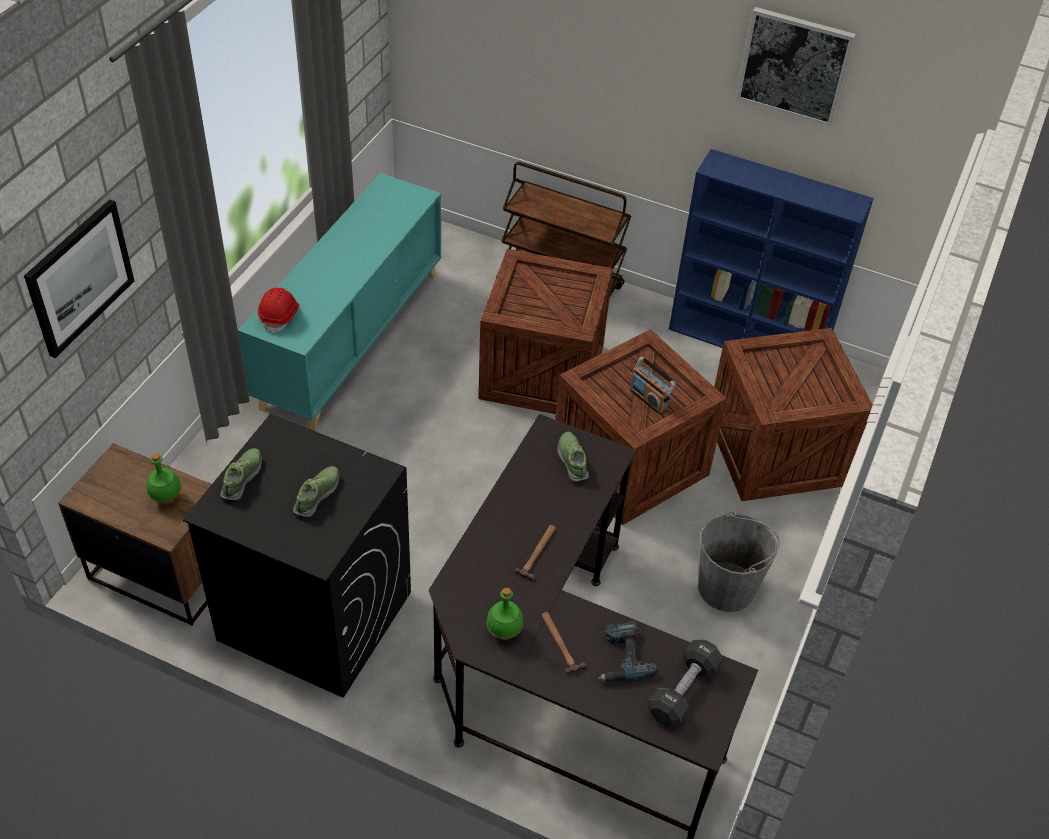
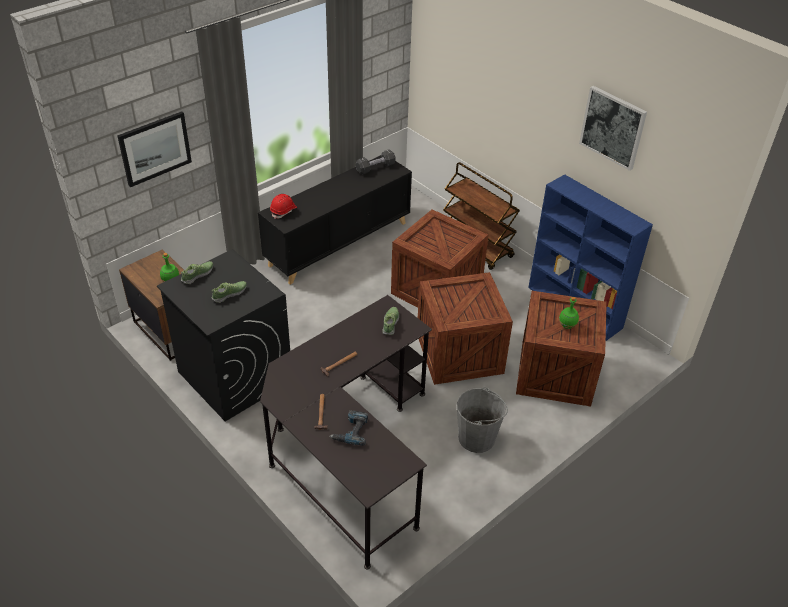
camera: 25 degrees right, 5 degrees down
(352, 338) = (339, 243): turquoise cabinet -> black cabinet
(503, 632) = (294, 397): green bottle -> green bottle (567, 326)
(649, 399) = (465, 309): radio -> none
(683, 691) = (374, 460): black dumbbell -> black dumbbell (375, 168)

